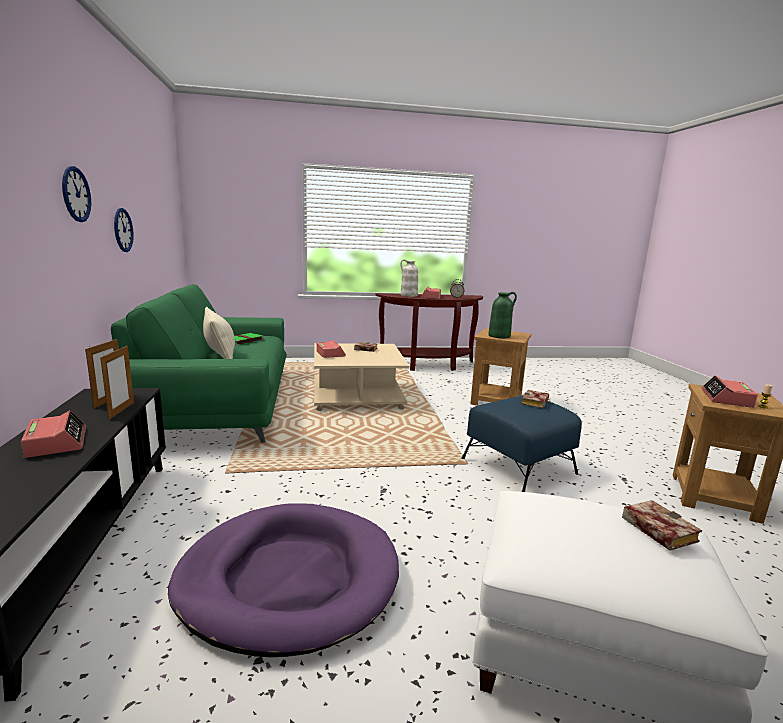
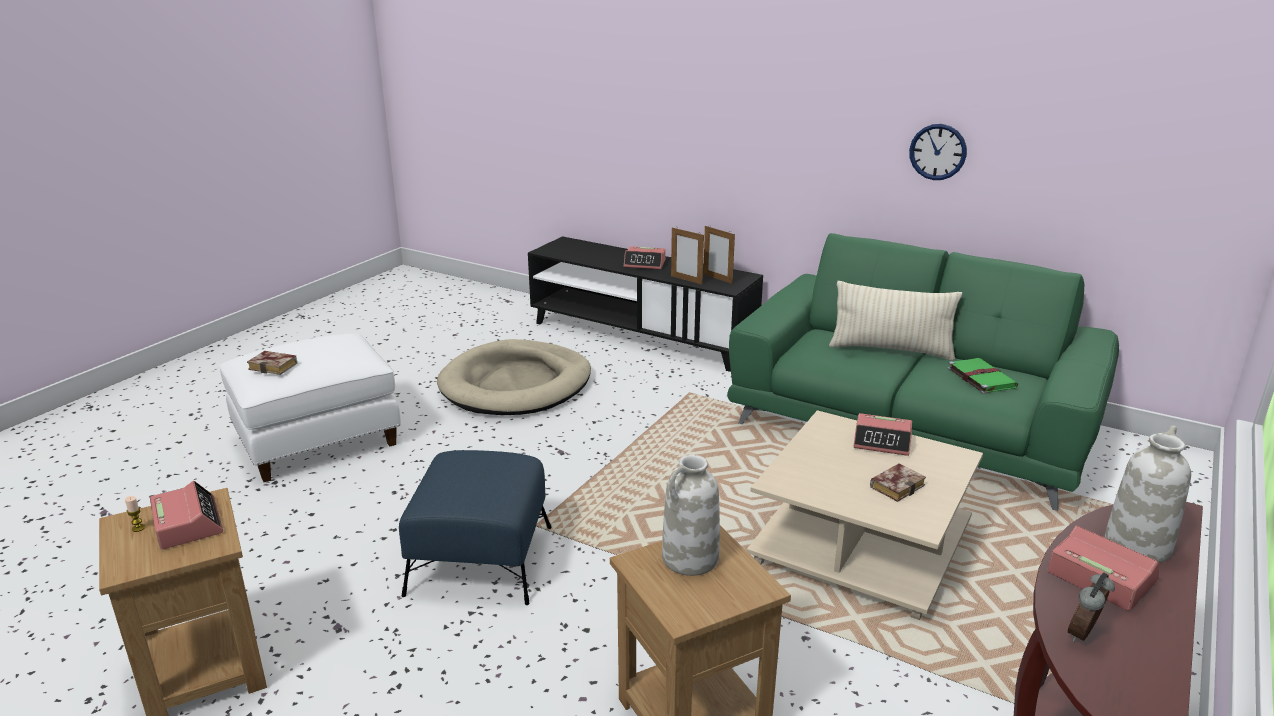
camera: 130 degrees right, 10 degrees up
(76, 194) = (829, 103): wall clock -> none
(288, 579) = (516, 384): purple dog bed -> beige dog bed
(499, 336) = (690, 559): green vase -> white vase
(535, 403) = (467, 490): book -> none

